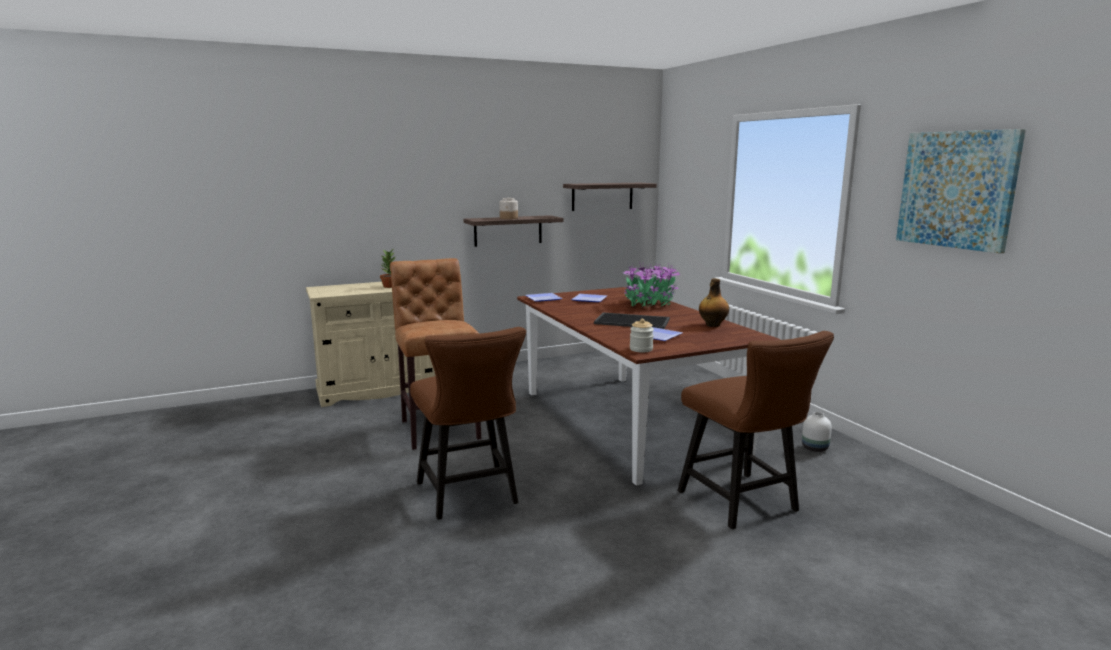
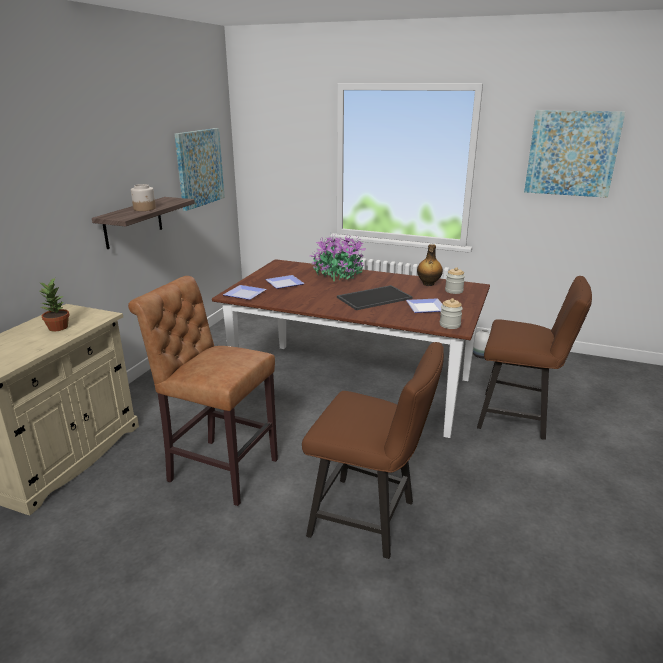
camera: 45 degrees left, 10 degrees up
(602, 196) = (199, 168): shelf -> picture
(722, 334) = (454, 291): none -> jar

